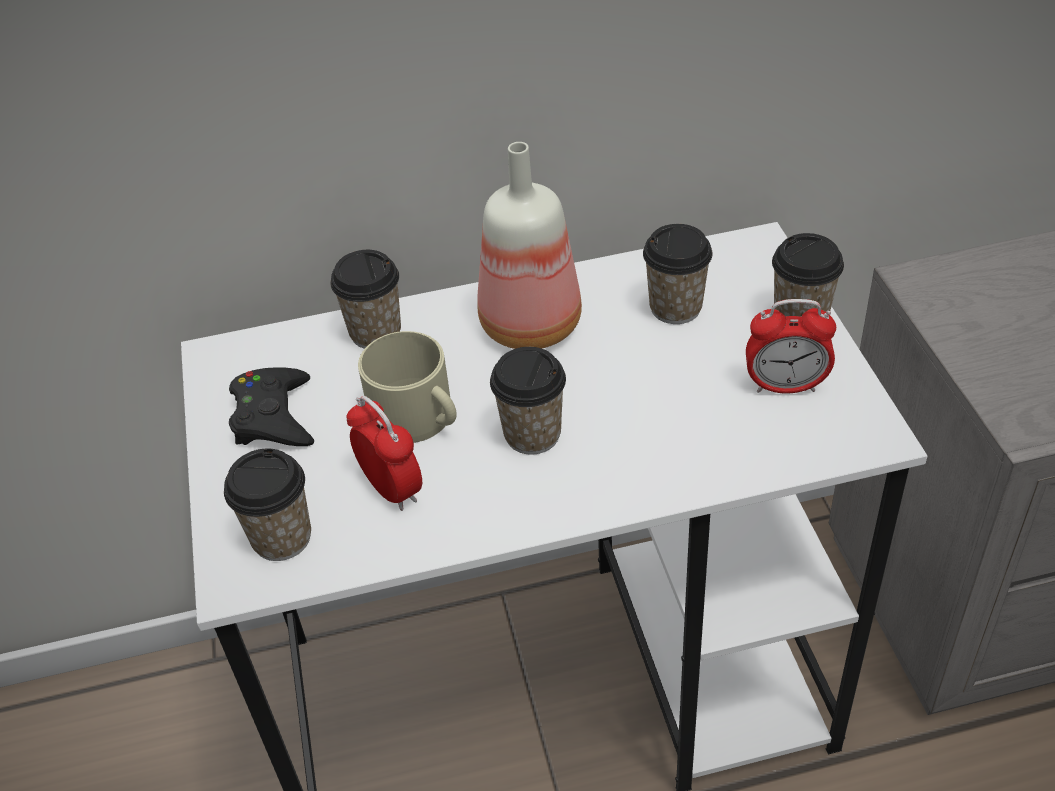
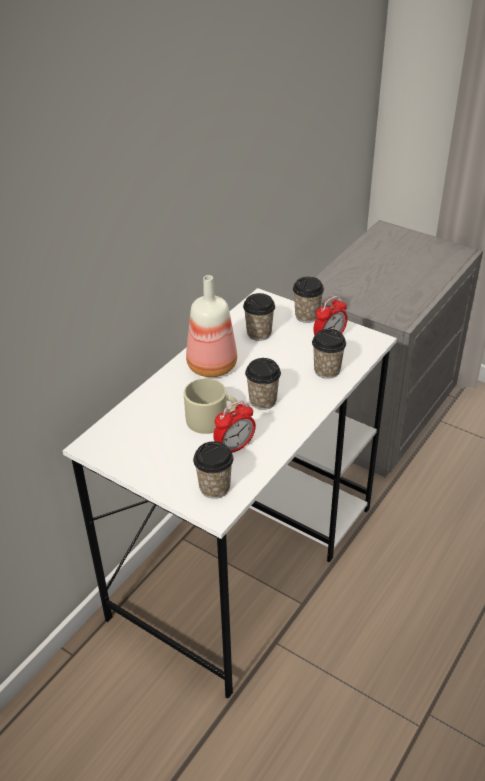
camera: 45 degrees left, 5 degrees down
(274, 417) = (150, 452): black game controller -> none
(375, 332) = (150, 401): cup -> cup (327, 371)
(392, 489) = (234, 447): alarm clock -> alarm clock turned 135 degrees clockwise

